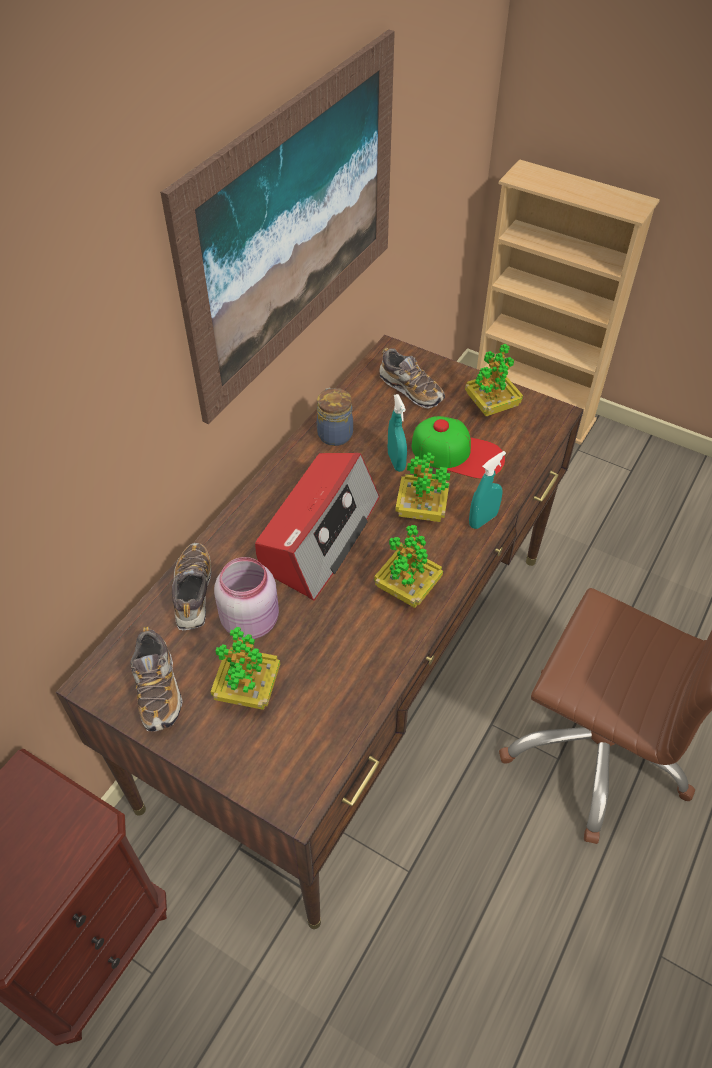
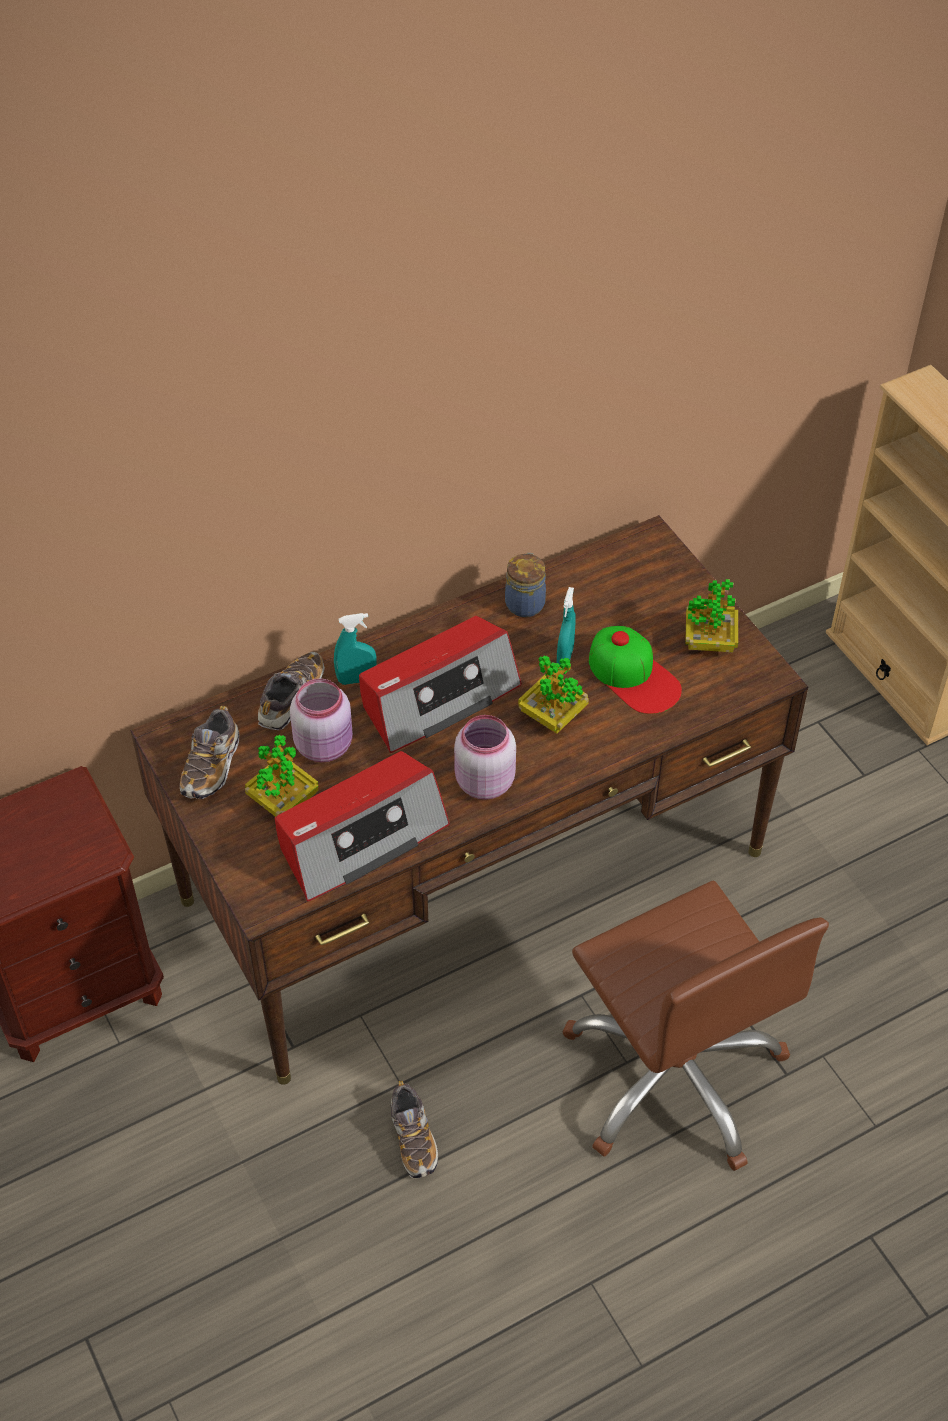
camera: 30 degrees right, 0 degrees up
(295, 224) = (523, 386): picture -> none
(340, 689) = (360, 837): none -> radio
(407, 588) = (483, 781): potted plant -> pink jar
(411, 390) = (638, 588): shoe -> shoe (413, 1138)
(483, 520) = (605, 751): turquoise spray bottle -> turquoise spray bottle (356, 679)

